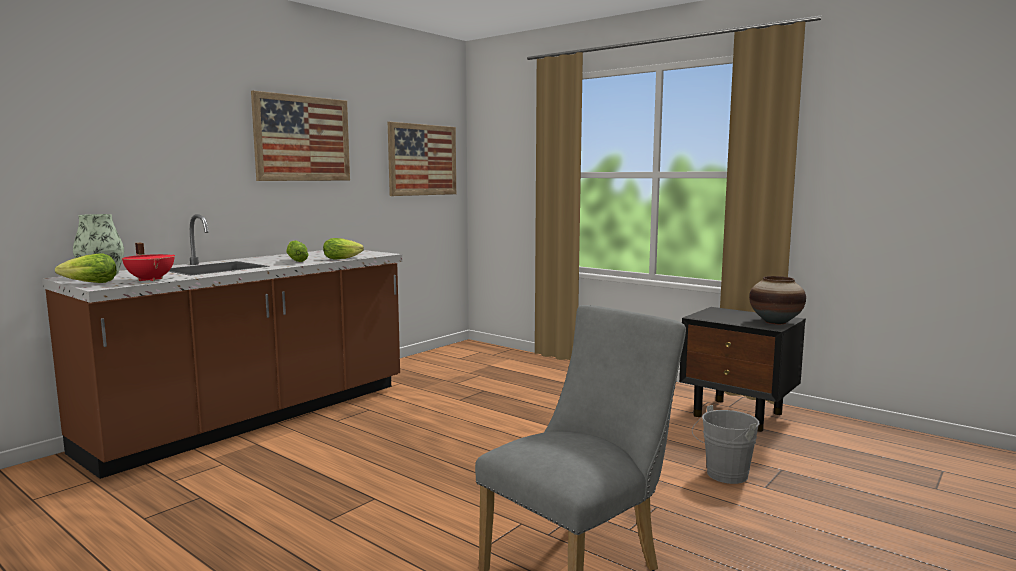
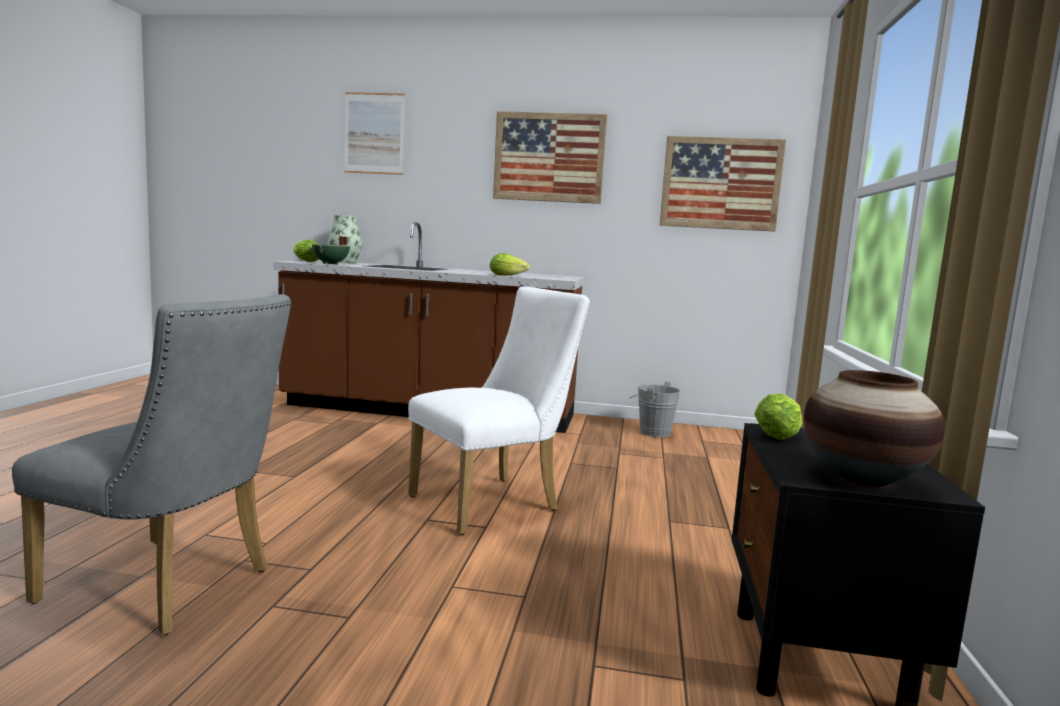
camera: 60 degrees right, 0 degrees up
(104, 106) = (374, 133): none -> picture
(151, 279) = (331, 264): red cooking pot -> green cooking pot
(296, 261) = (471, 272): lettuce -> lettuce (780, 434)
(510, 436) = (493, 502): none -> white chair
(723, 475) = (499, 665): grey bucket -> grey bucket (651, 432)

